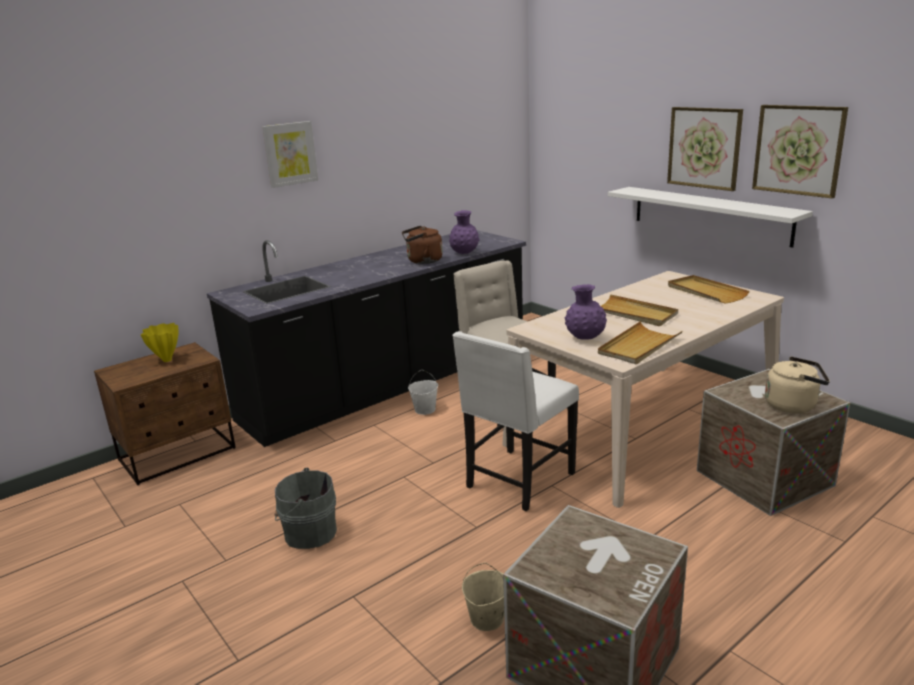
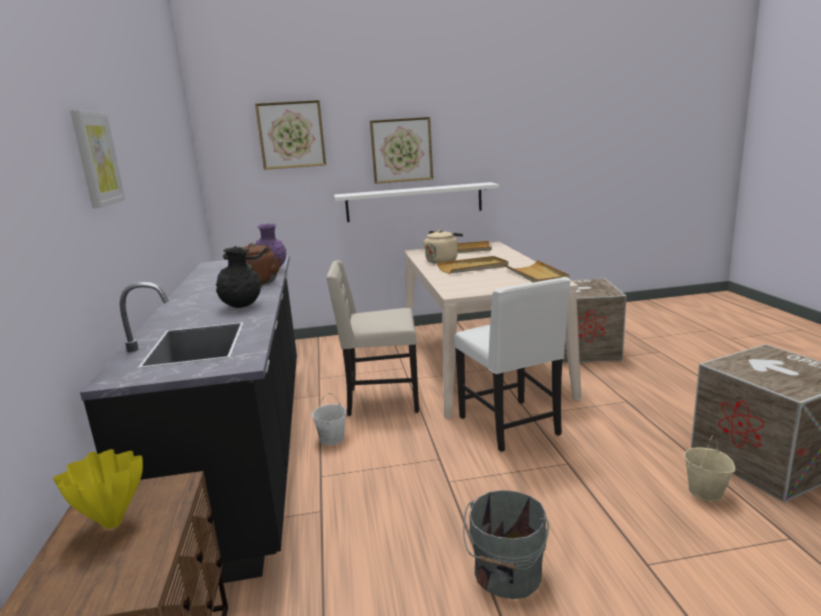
camera: 60 degrees left, 5 degrees down
(363, 275) = (242, 306): none -> black vase
(585, 338) = (501, 283): purple vase -> none
(793, 405) = (598, 287): beige kettle -> beige kettle (442, 260)
(798, 150) = (474, 141): picture -> picture (291, 135)

